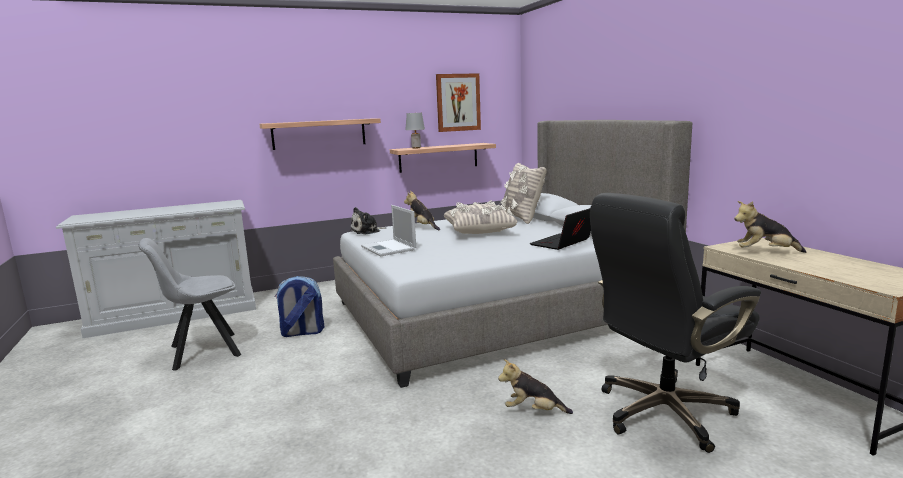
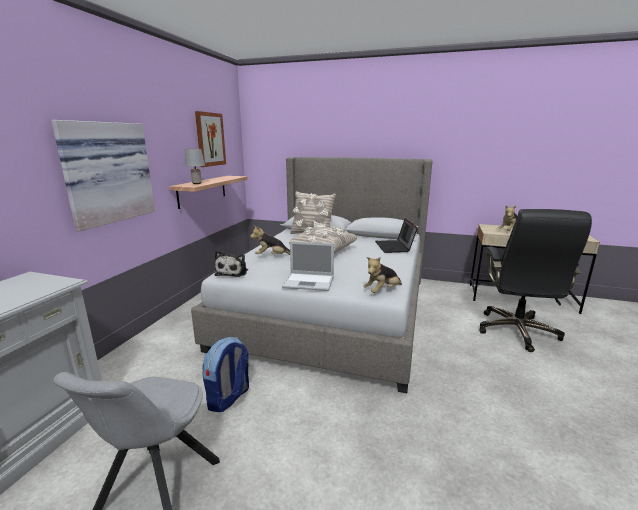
camera: 50 degrees left, 5 degrees up
(319, 134) = (107, 173): shelf -> picture
(533, 411) = (486, 362): plush toy -> plush toy (382, 291)

